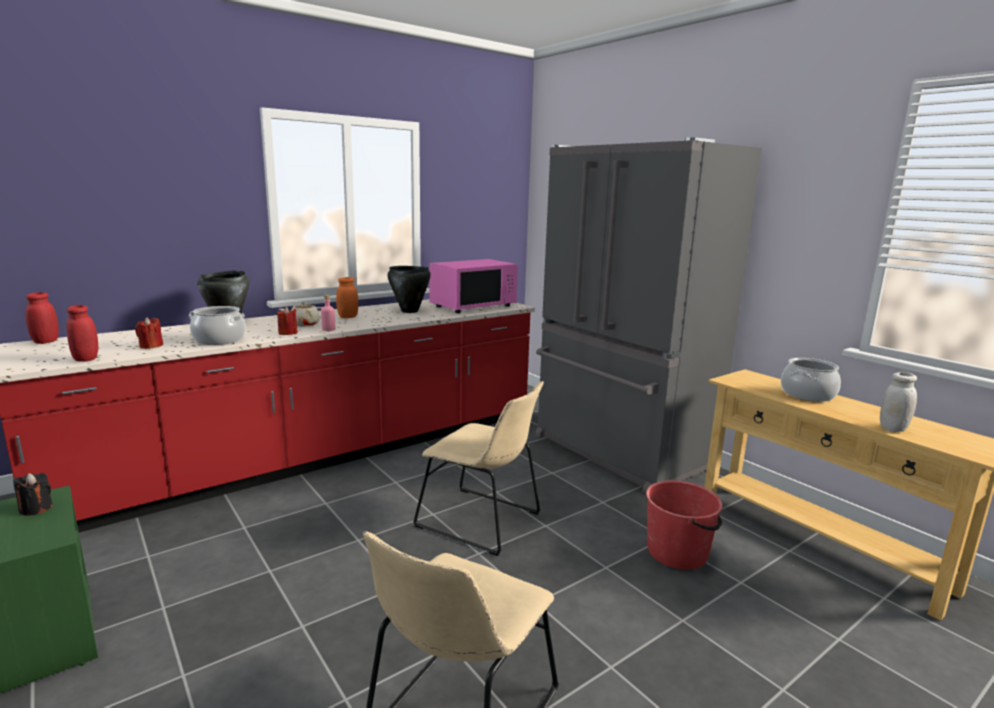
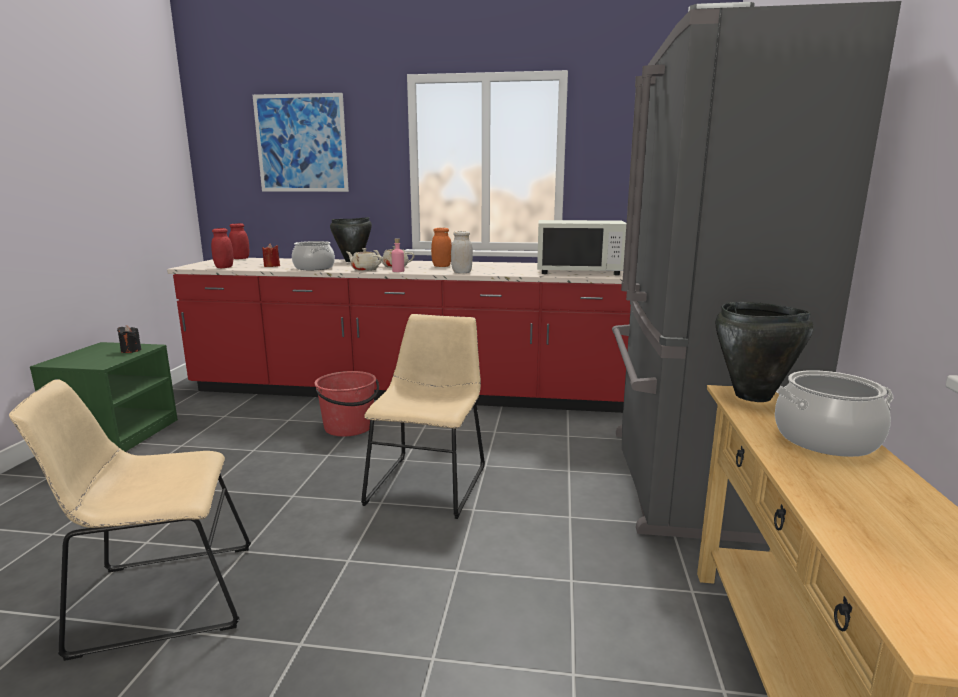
camera: 45 degrees right, 0 degrees up
(116, 179) = (301, 143): none -> picture
(288, 333) = (364, 270): red candle -> beige teapot
(410, 311) = (505, 268): black cooking pot -> black cooking pot (753, 396)
(473, 306) = (579, 271): pink microwave -> white microwave
(483, 521) = (429, 482): beige chair -> beige chair turned 150 degrees counterclockwise
(678, 552) = (558, 601): red bucket -> red bucket (349, 427)
(893, 428) = (852, 526): white jar -> white jar (461, 272)

